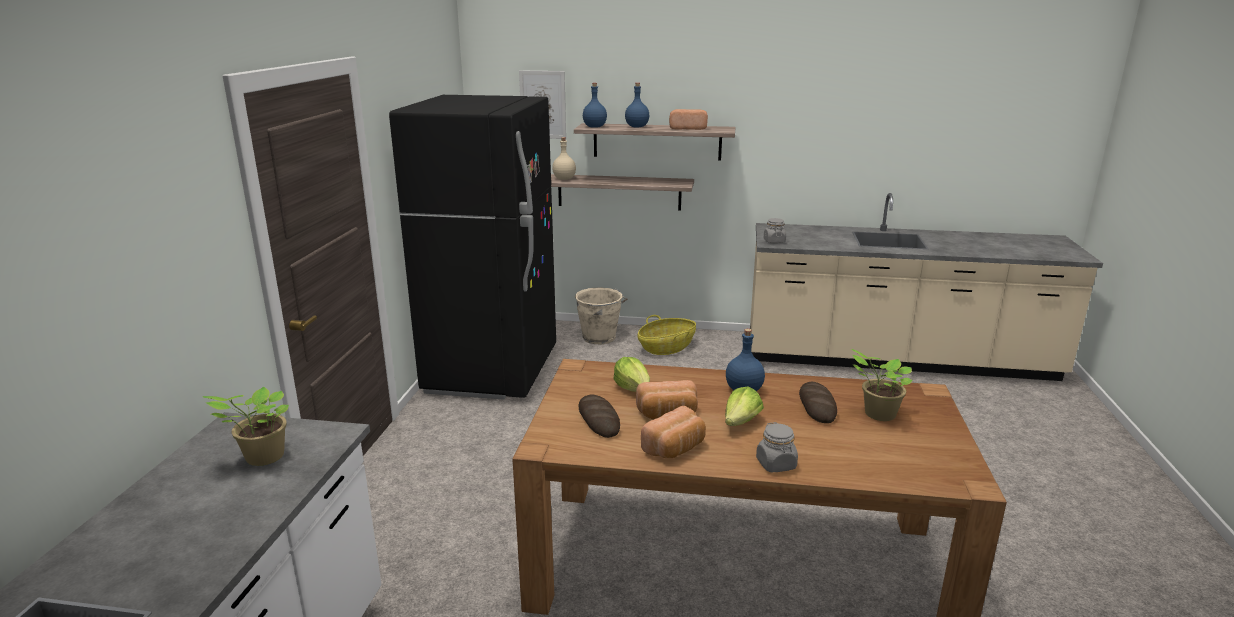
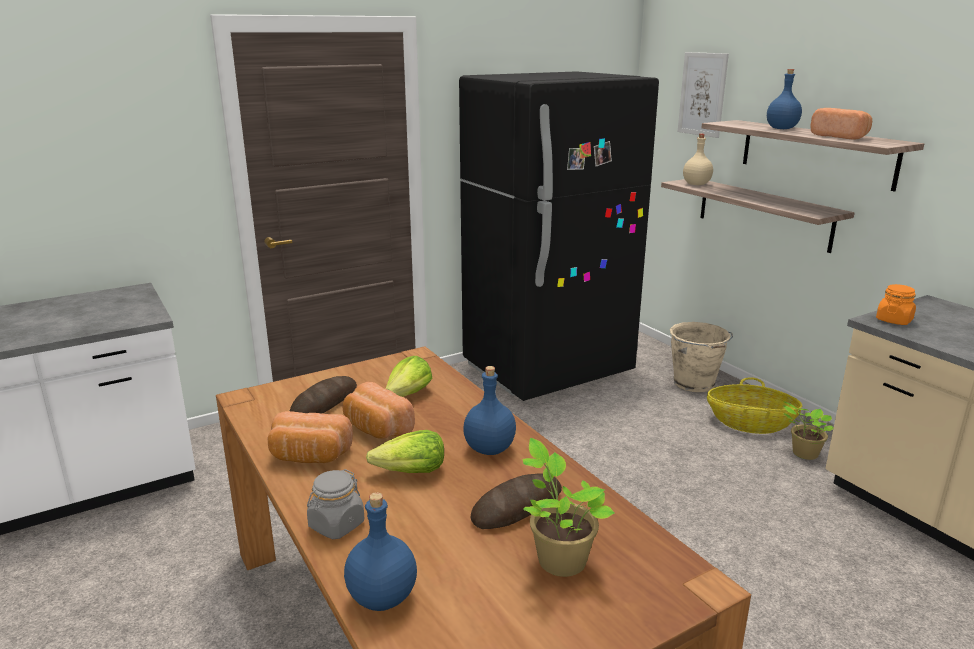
camera: 50 degrees right, 0 degrees up
(262, 458) = (94, 313): potted plant -> potted plant (803, 453)
(595, 127) = (732, 124): blue bottle -> blue bottle (382, 598)
(774, 241) = (894, 320): grey jar -> orange jar

